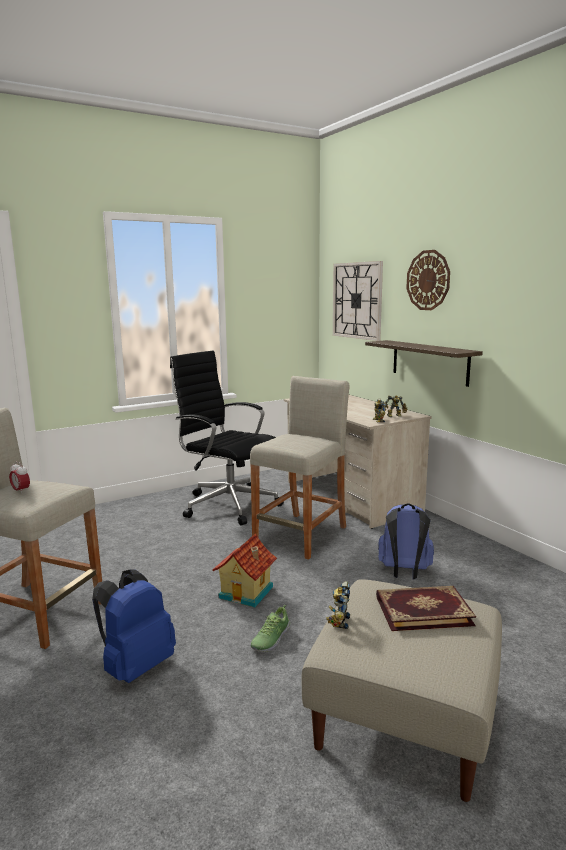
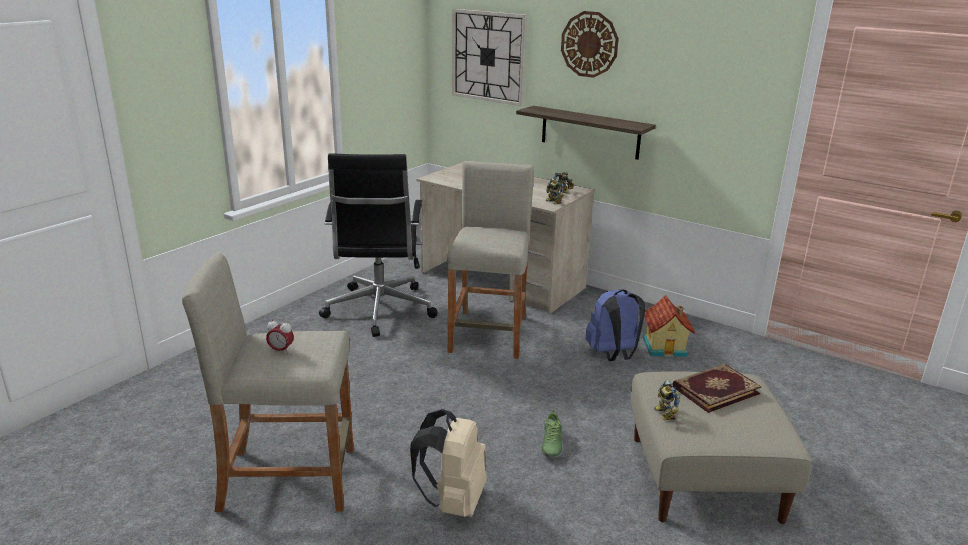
camera: 25 degrees left, 10 degrees up
(136, 666) = (453, 501): blue backpack -> beige backpack
(228, 504) = (379, 311): black office chair -> black office chair turned 105 degrees counterclockwise
(247, 592) = (490, 405): toy house -> toy house (665, 347)

